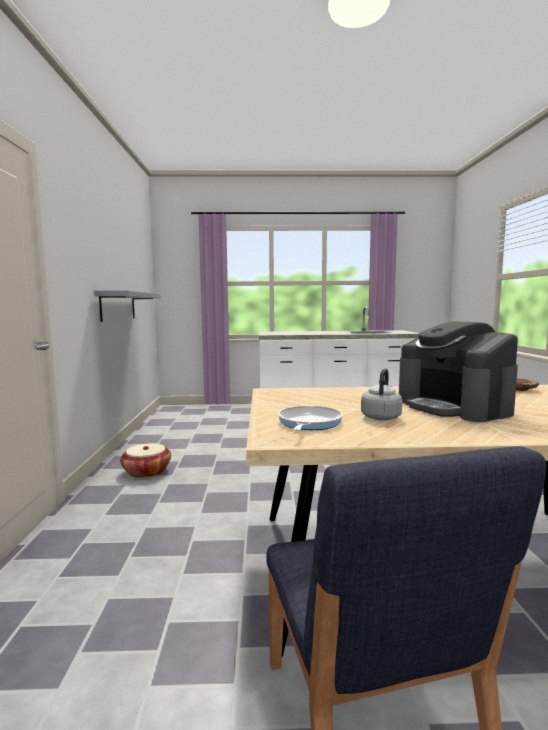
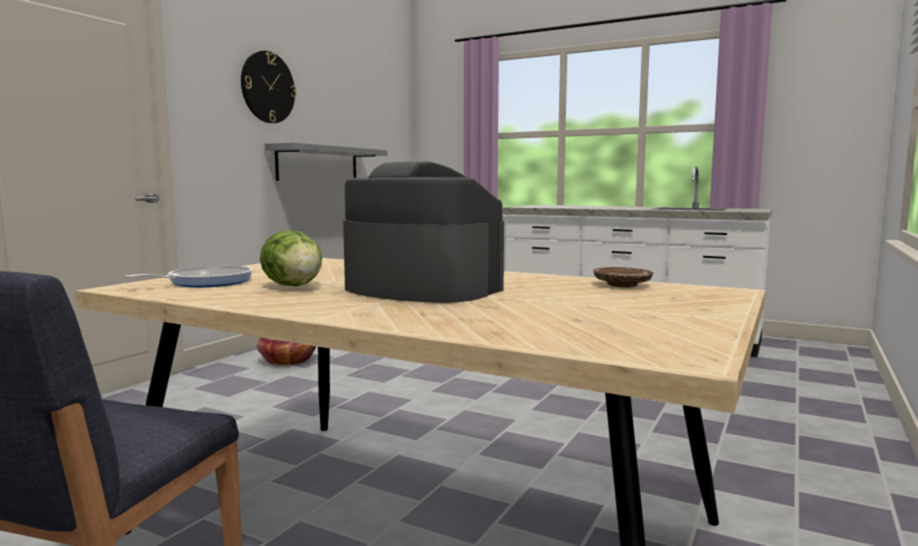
camera: 30 degrees right, 0 degrees up
(93, 242) = (268, 87): none -> wall clock
(381, 417) = (294, 286): grey kettle -> lettuce
(454, 407) = (421, 289): coffee machine -> coffee machine turned 120 degrees clockwise

